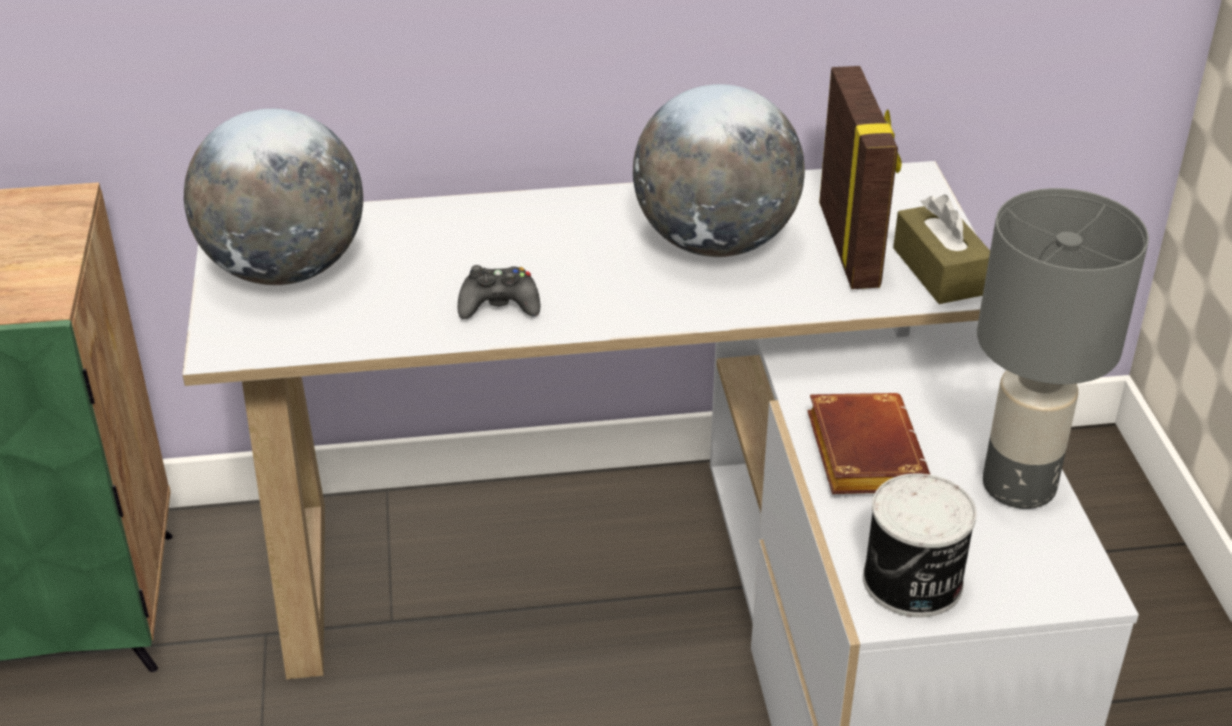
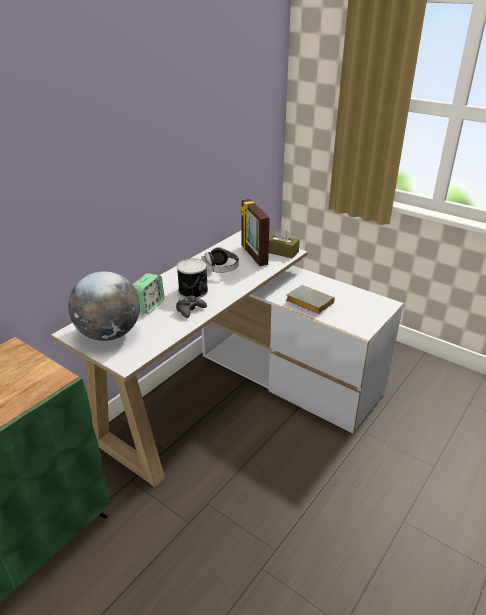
camera: 45 degrees left, 5 degrees down
(438, 249) = (149, 306): none -> alarm clock
(714, 242) = (221, 269): globe -> headphones
(851, 245) = (253, 255): picture frame -> picture frame turned 150 degrees counterclockwise
(860, 452) = (308, 303): brown book -> grey book
(913, 583) = (359, 322): can -> can (194, 291)
(1016, 486) = (347, 292): grey table lamp -> none

